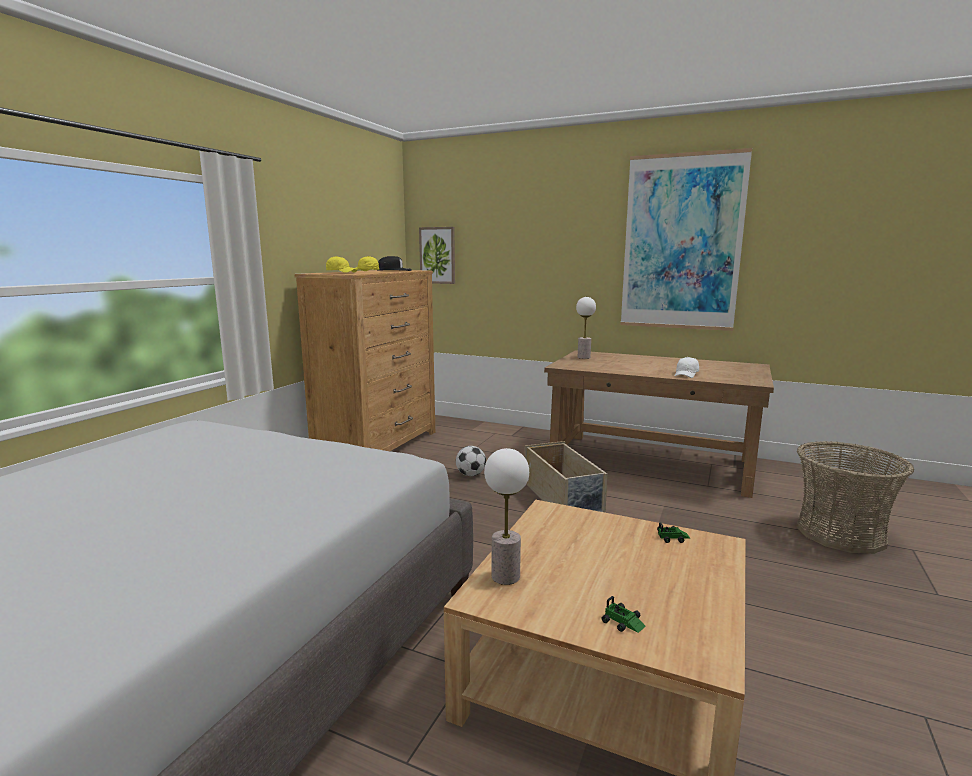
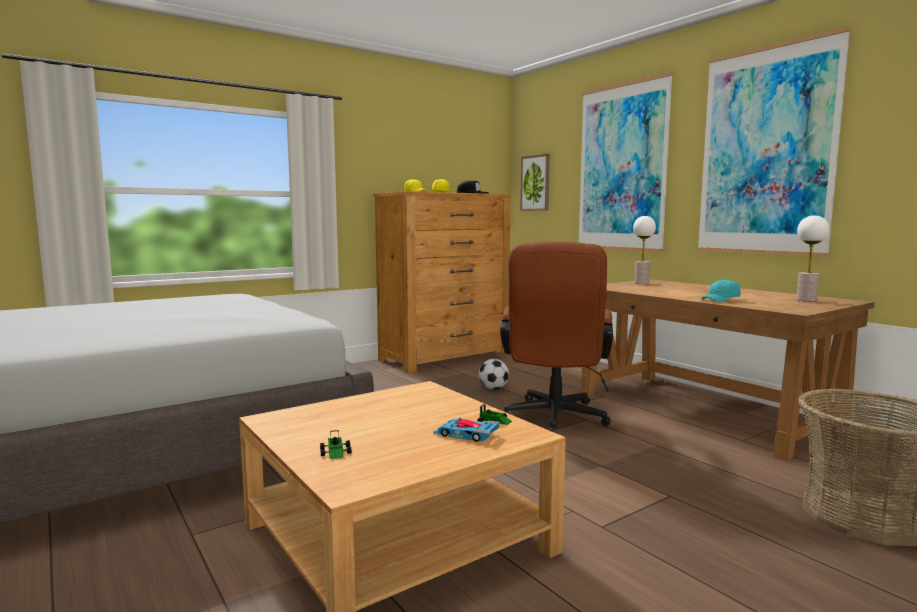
camera: 30 degrees right, 5 degrees down
(505, 577) = (309, 413): table lamp -> table lamp (806, 300)
(540, 247) = (622, 168): none -> picture
(563, 499) = (554, 420): beige storage box -> brown office chair
(680, 559) = (466, 434): none -> toy car
(686, 374) = (721, 300): white cap -> turquoise cap

